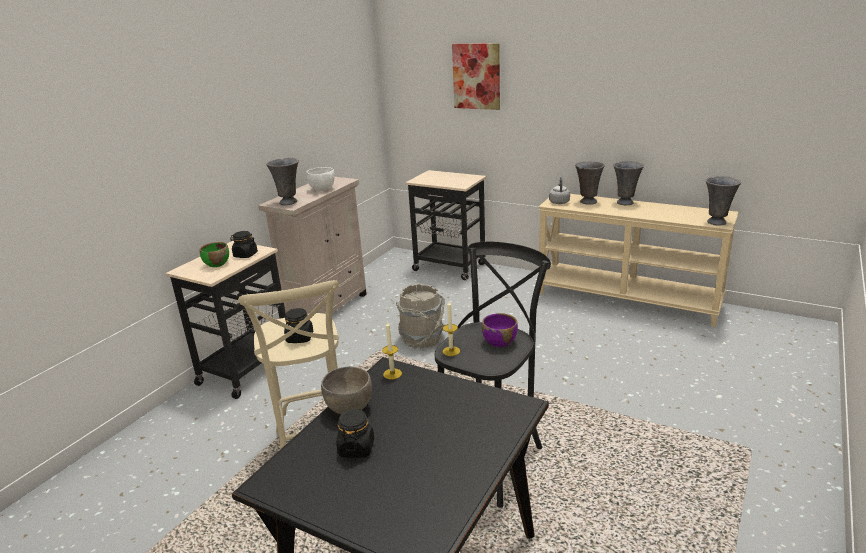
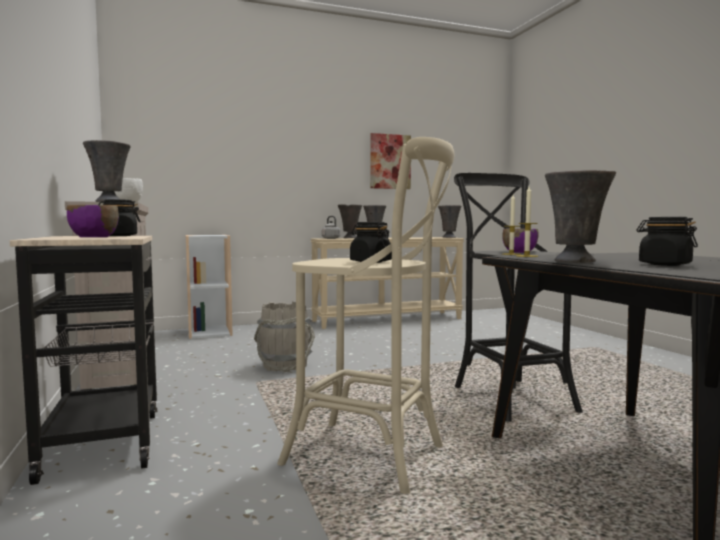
camera: 50 degrees left, 20 degrees down
(216, 264) = (94, 237): green bowl -> purple bowl
(349, 408) = (576, 261): grey bowl -> grey vase
(450, 267) = (210, 332): cart -> bookcase
(476, 76) = (228, 134): picture -> picture (390, 161)

